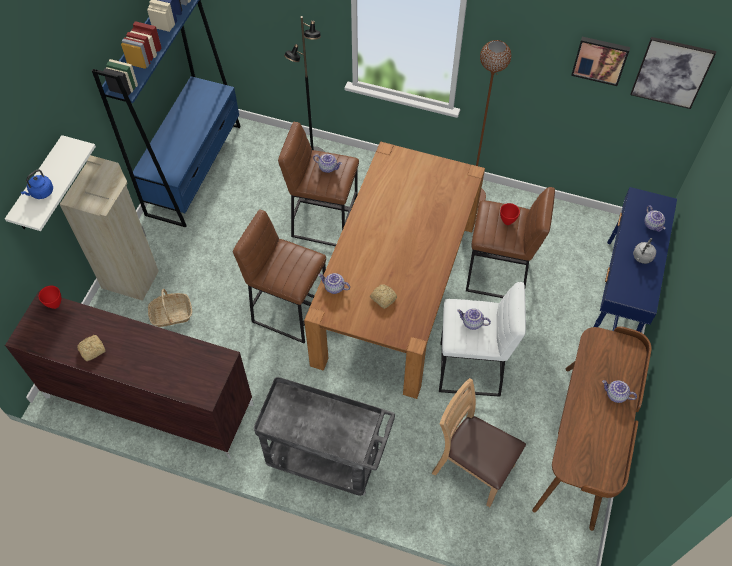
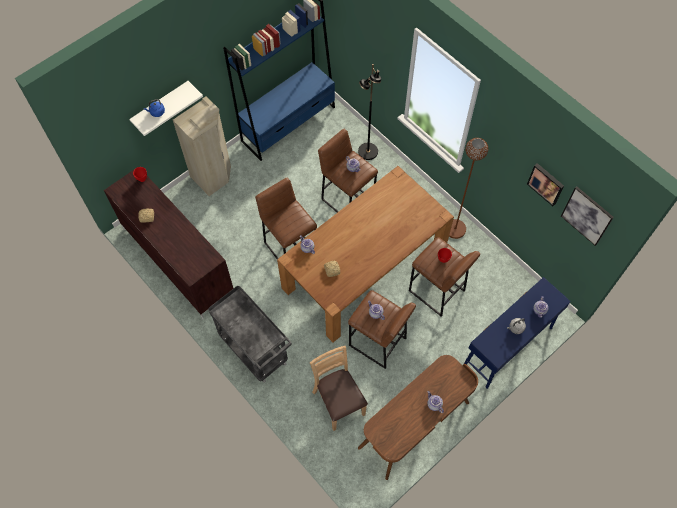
camera: 30 degrees right, 5 degrees up
(171, 314) = (220, 214): basket -> none
(471, 369) = (378, 342): white stool -> brown stool

